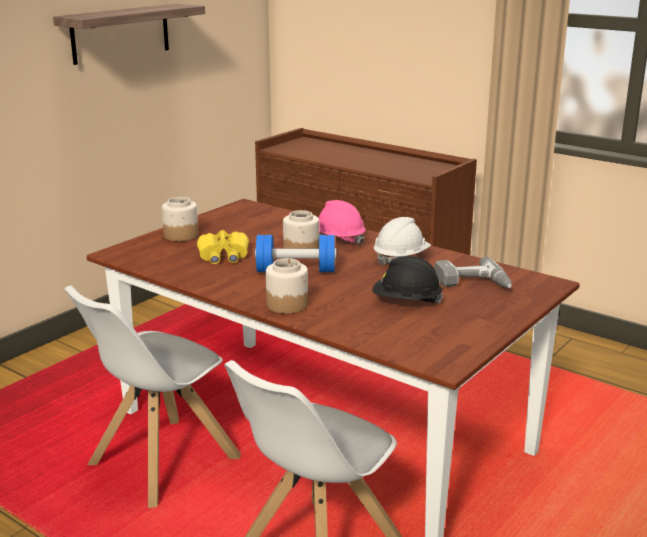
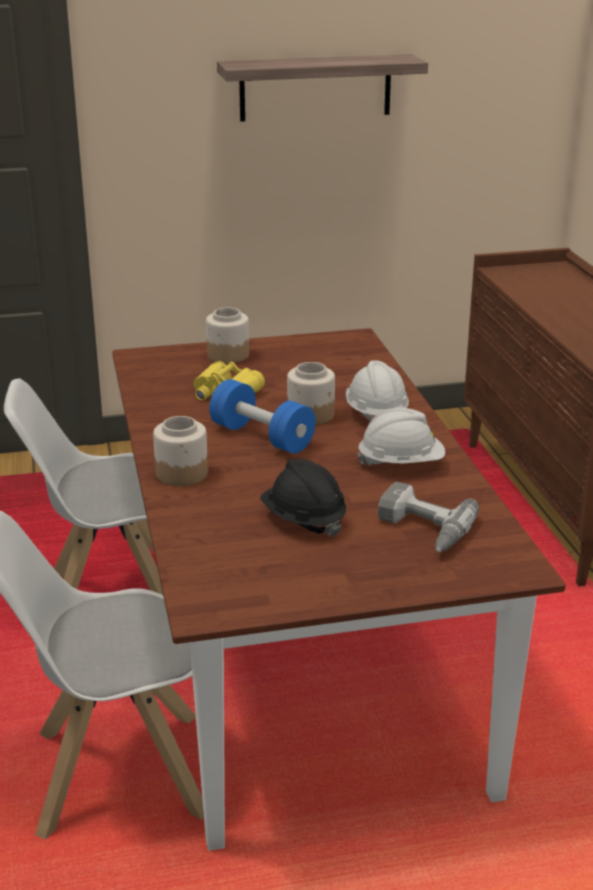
camera: 40 degrees right, 5 degrees up
(337, 239) = (375, 414): pink hard hat -> white hard hat

